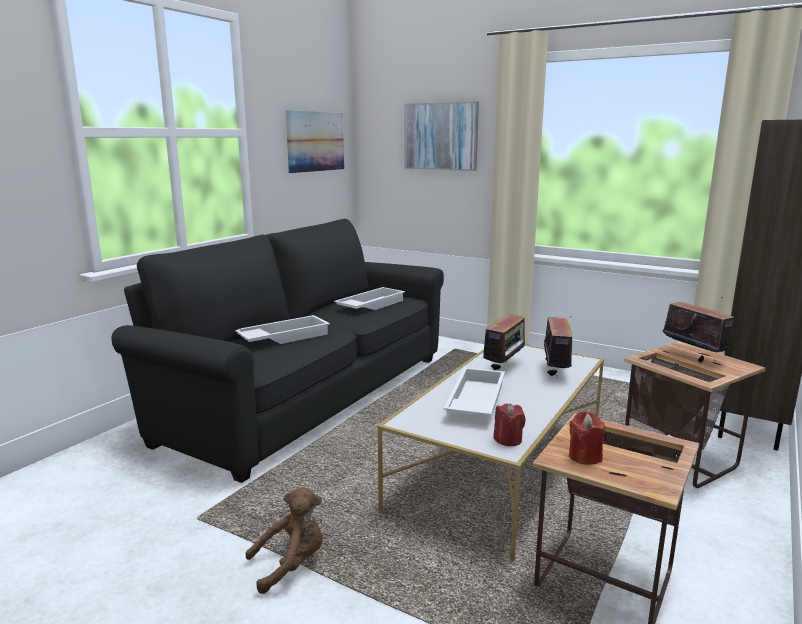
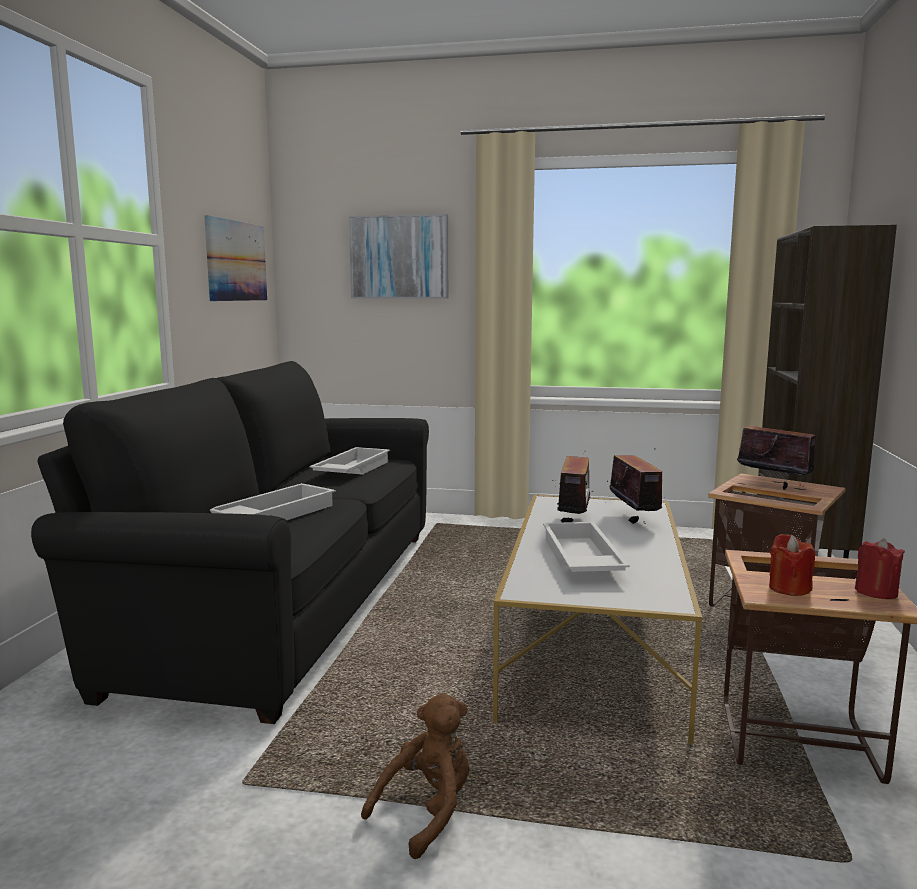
camera: 20 degrees left, 5 degrees down
(508, 439) = (660, 592): red candle -> red candle (876, 592)

